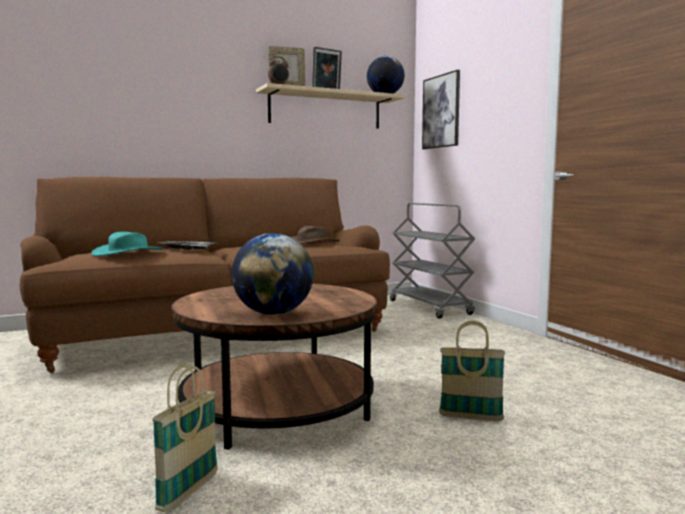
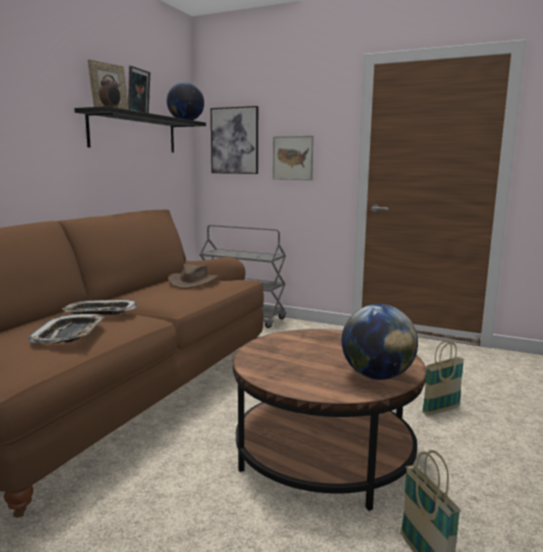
camera: 40 degrees left, 5 degrees up
(128, 253) = (69, 334): turquoise hat -> tray
(325, 110) = (134, 133): beige shelf -> black shelf
(486, 123) = (293, 158): none -> picture

